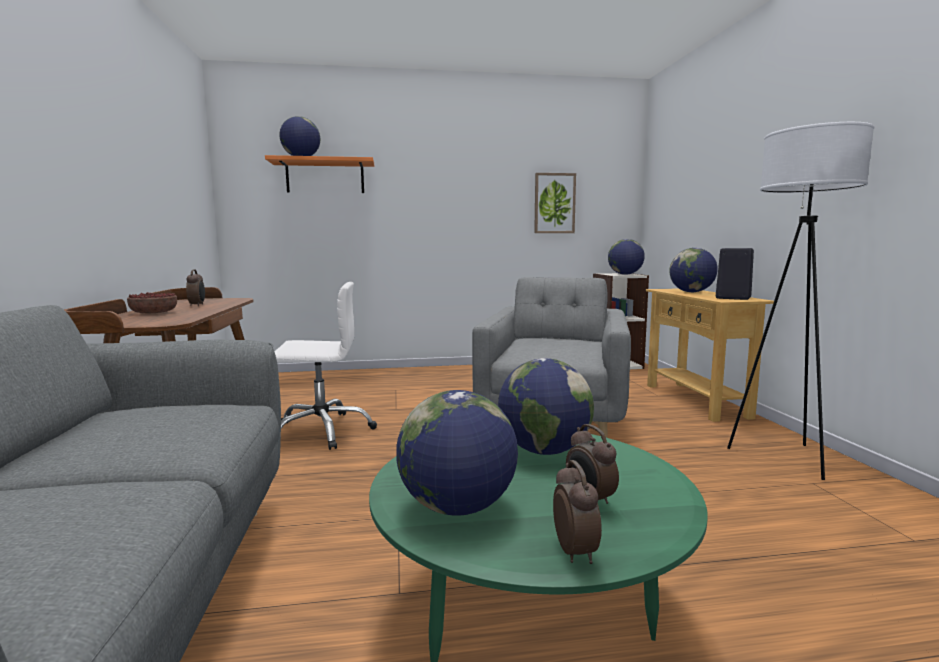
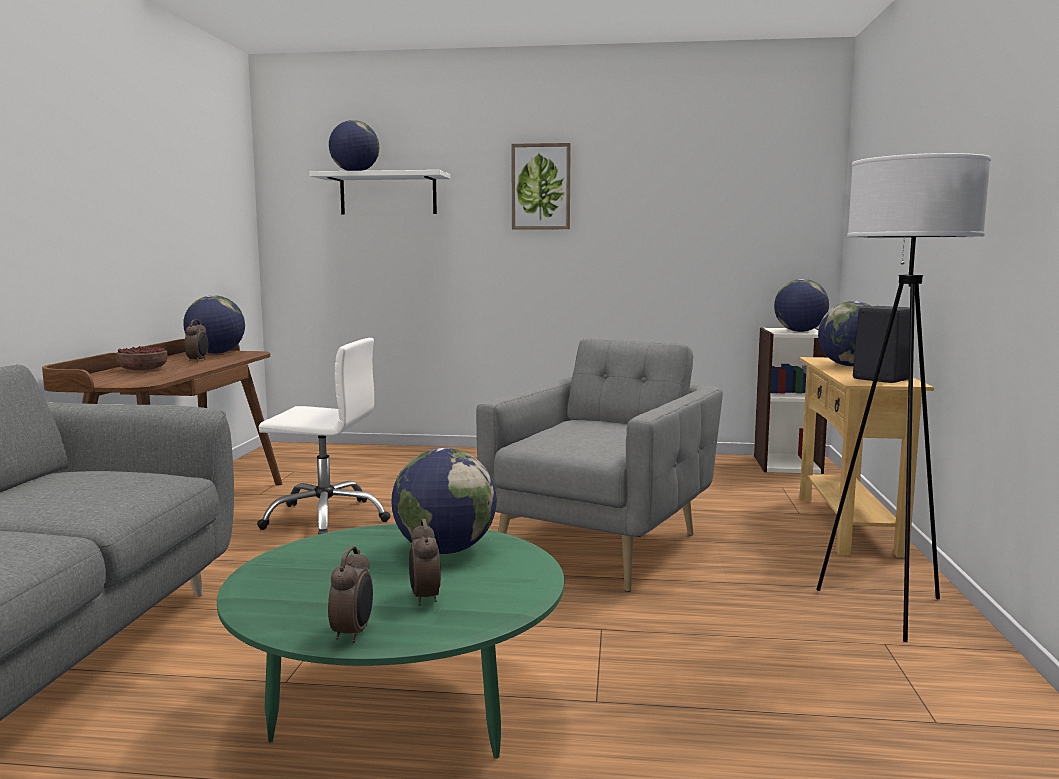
camera: 15 degrees right, 0 degrees up
(325, 177) = (388, 194): orange shelf -> white shelf
(457, 507) = (296, 589): globe -> globe (216, 353)
(554, 203) = (702, 225): picture -> picture (541, 187)

